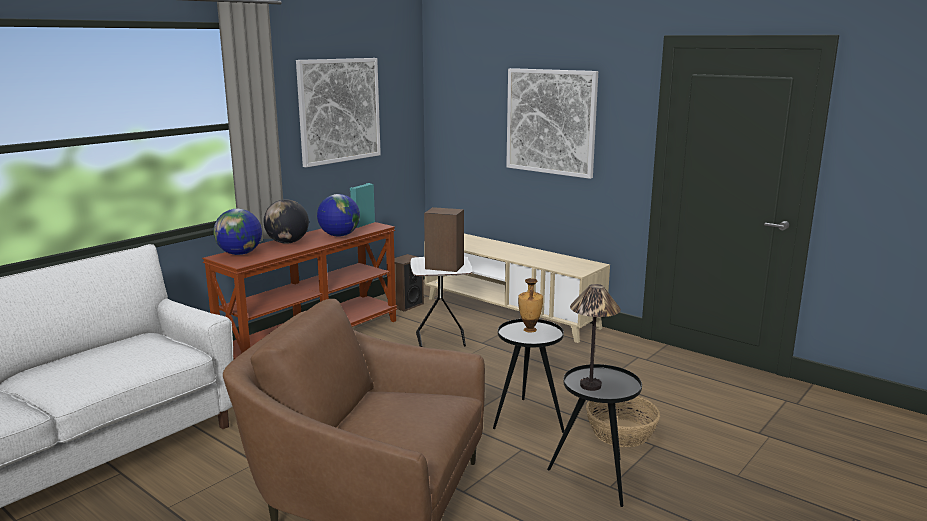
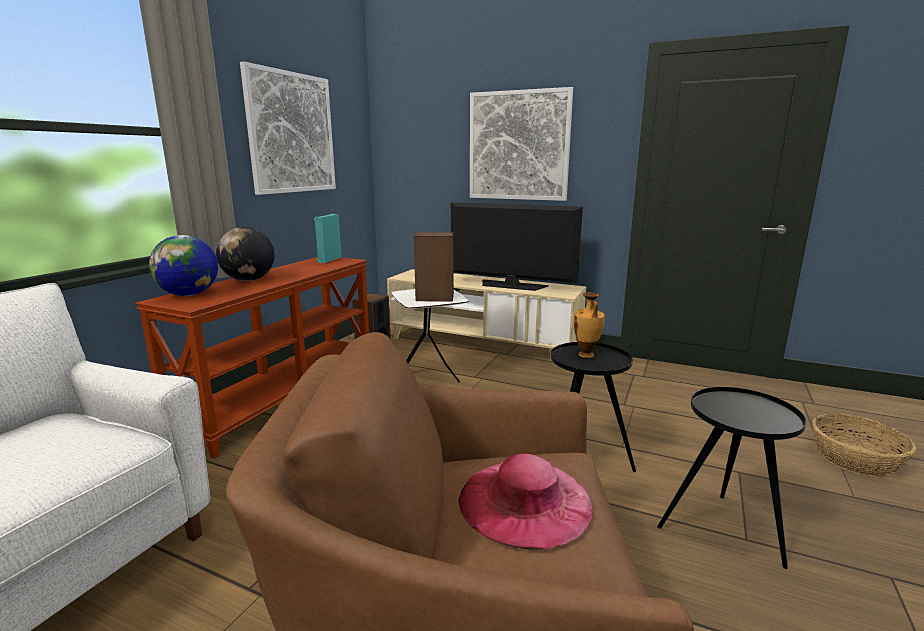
camera: 15 degrees left, 0 degrees up
(339, 235) = (309, 270): globe -> none
(402, 414) = (525, 501): none -> pink hat
(535, 258) = (511, 285): none -> television
(591, 386) = (737, 417): table lamp -> none
(621, 433) = (693, 462): basket -> basket (855, 459)

